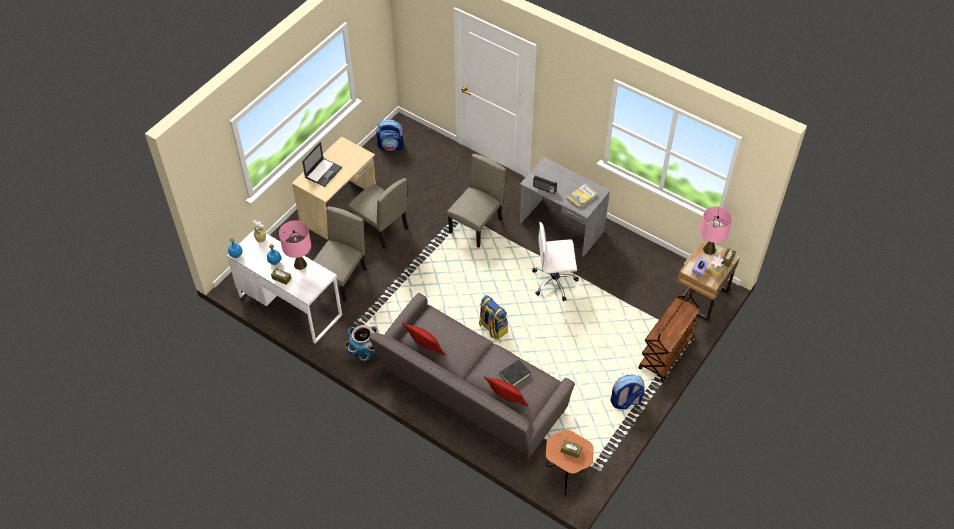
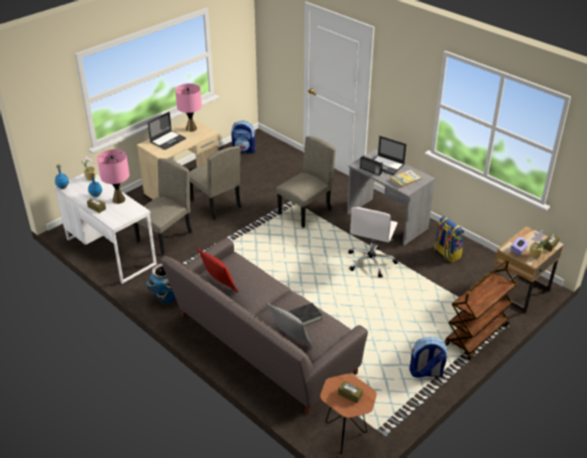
camera: 10 degrees right, 15 degrees down
(492, 328) = (299, 292): backpack -> backpack (446, 253)
(506, 401) = (290, 340): red pillow -> grey pillow
(555, 281) = (371, 262): white office chair -> white office chair turned 75 degrees counterclockwise
(559, 179) = (386, 165): none -> laptop
(709, 249) = (531, 235): pink table lamp -> pink table lamp (191, 129)

